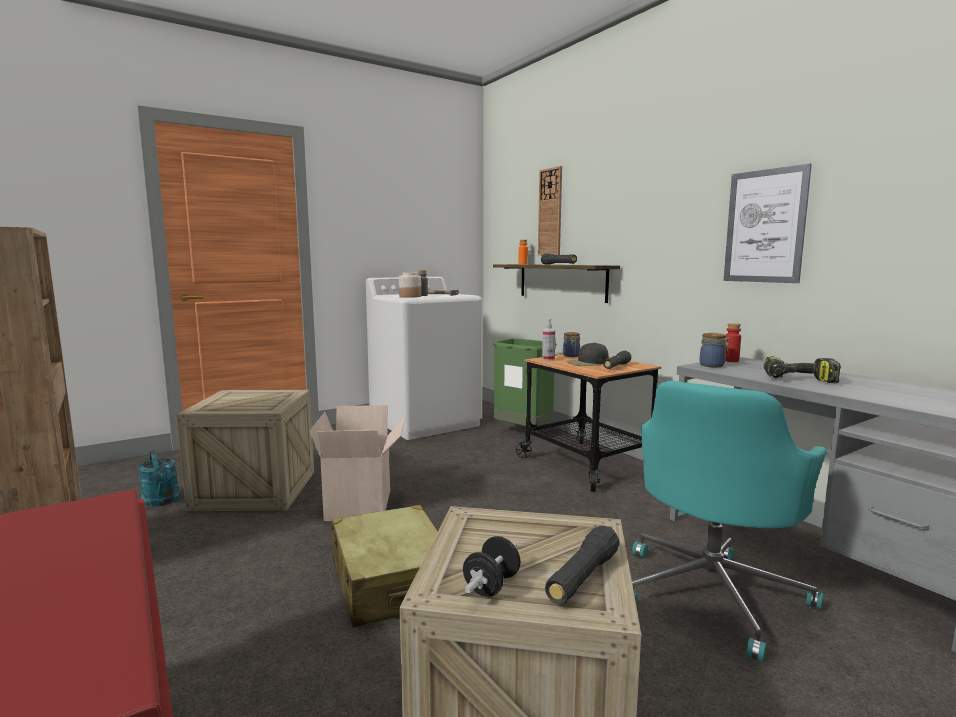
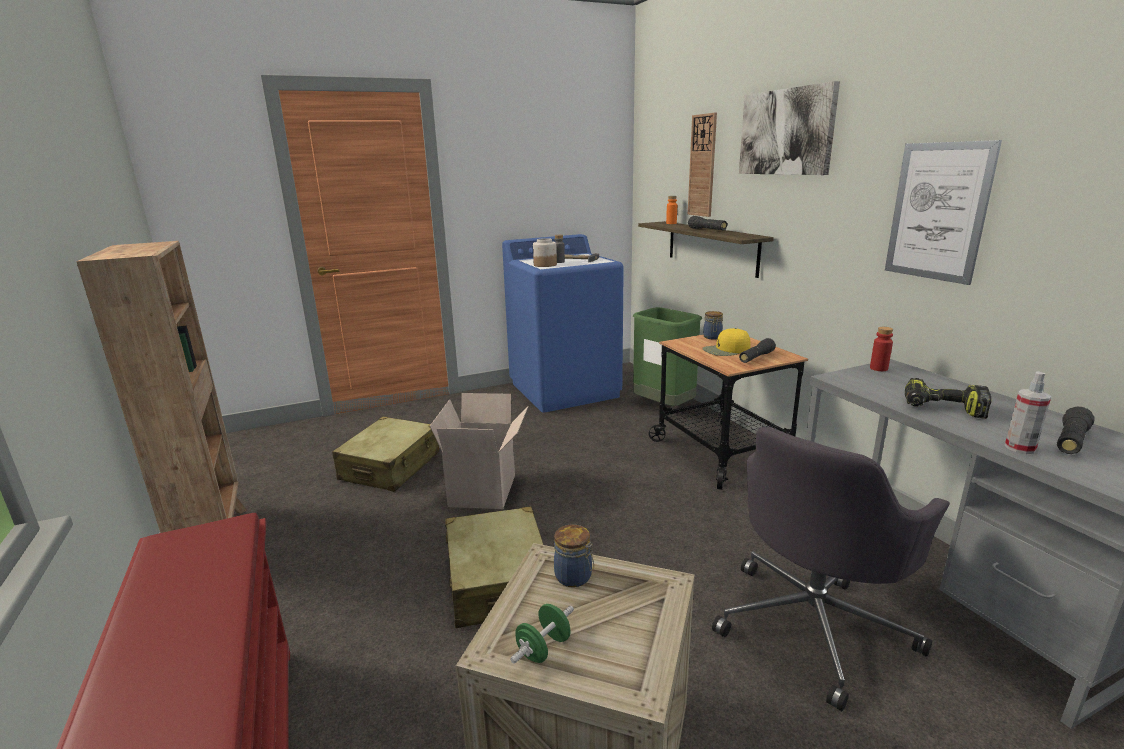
camera: 10 degrees right, 10 degrees up
(162, 501) = (309, 475): turquoise watering can -> none
(255, 490) = (391, 466): crate -> beige suitcase
(426, 422) = (565, 390): white washing machine -> blue washing machine
(491, 585) = (543, 648): black dumbbell -> green dumbbell
(548, 359) = (684, 343): spray bottle -> spray bottle (1020, 448)
(582, 578) = (631, 648): black flashlight -> black flashlight (1071, 441)
(587, 363) = (726, 350): black cap -> yellow cap
(626, 176) = (786, 132): none -> picture
(712, 592) = (813, 624): turquoise office chair -> grey office chair
(713, 365) = (853, 377): jar -> jar (574, 577)

